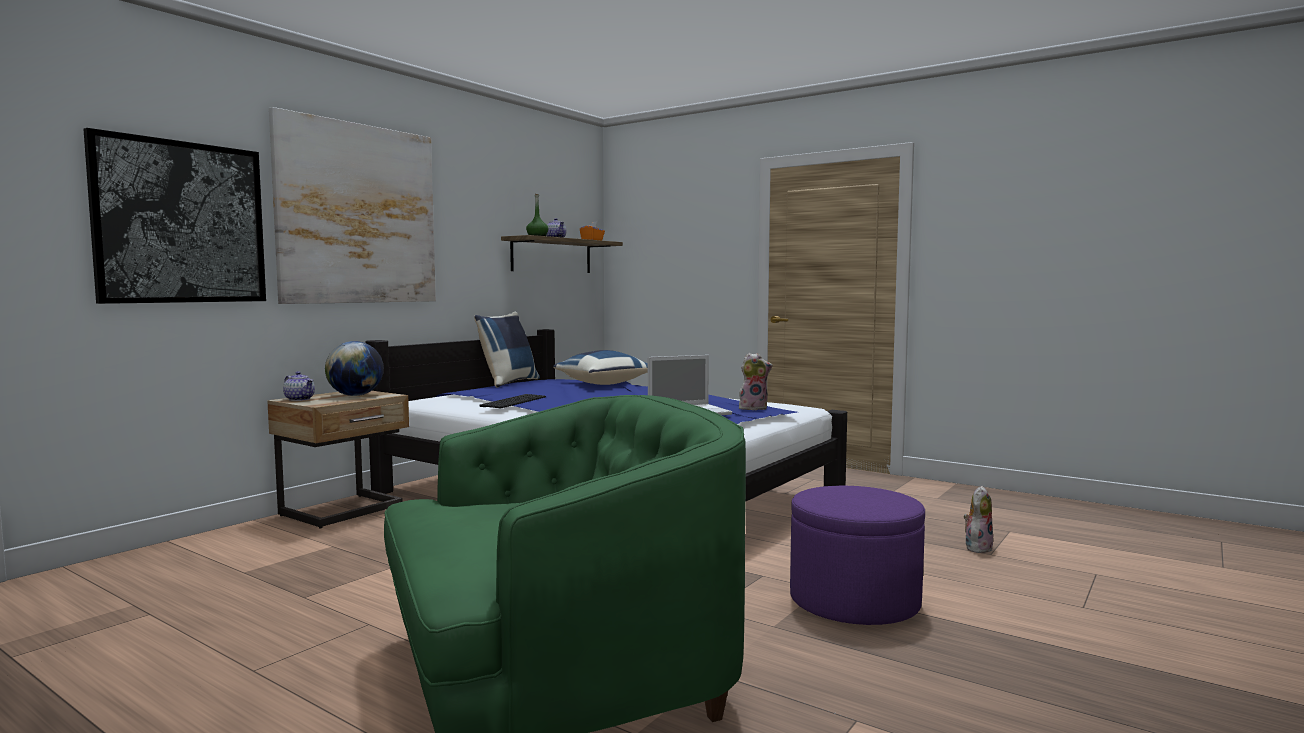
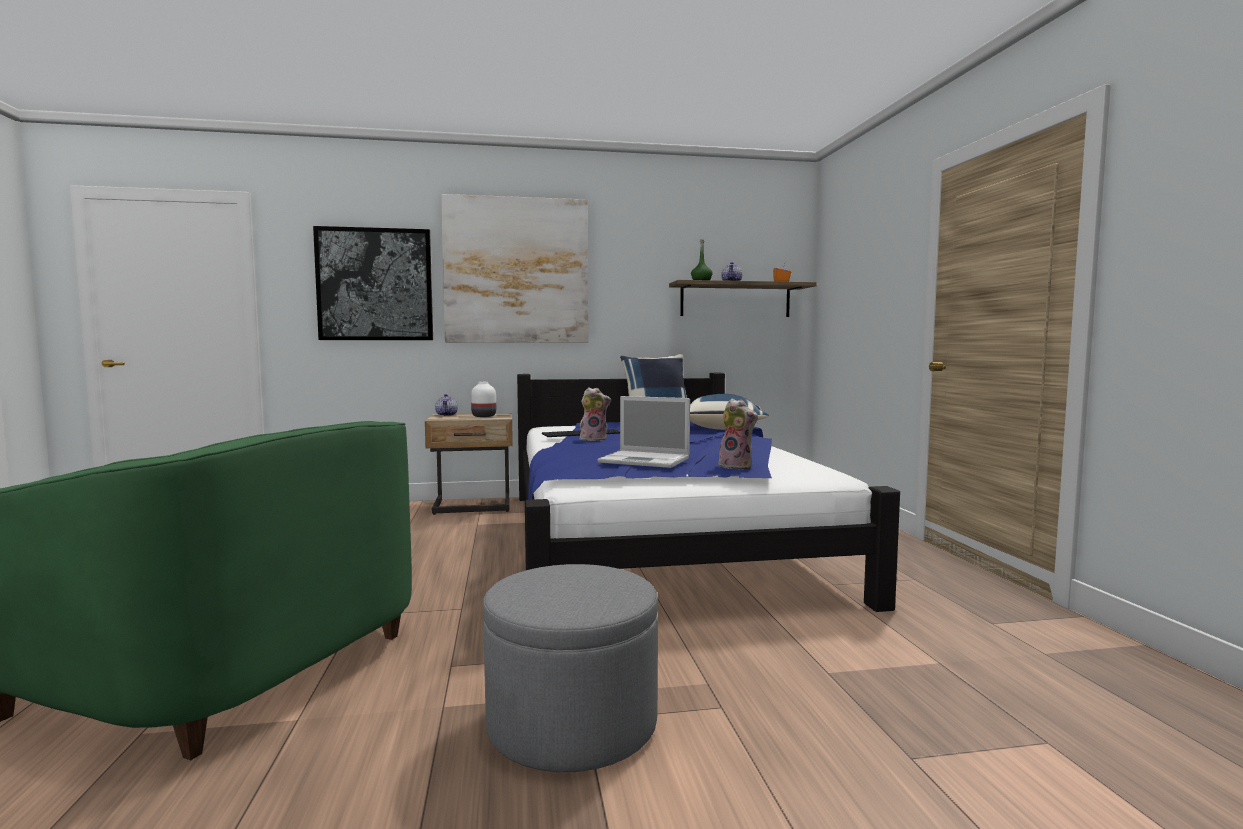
camera: 45 degrees right, 0 degrees up
(355, 395) = (484, 416): globe -> white vase
(854, 601) = (572, 723): purple ottoman -> grey ottoman
(977, 547) = (915, 740): plush toy -> plush toy (594, 439)

